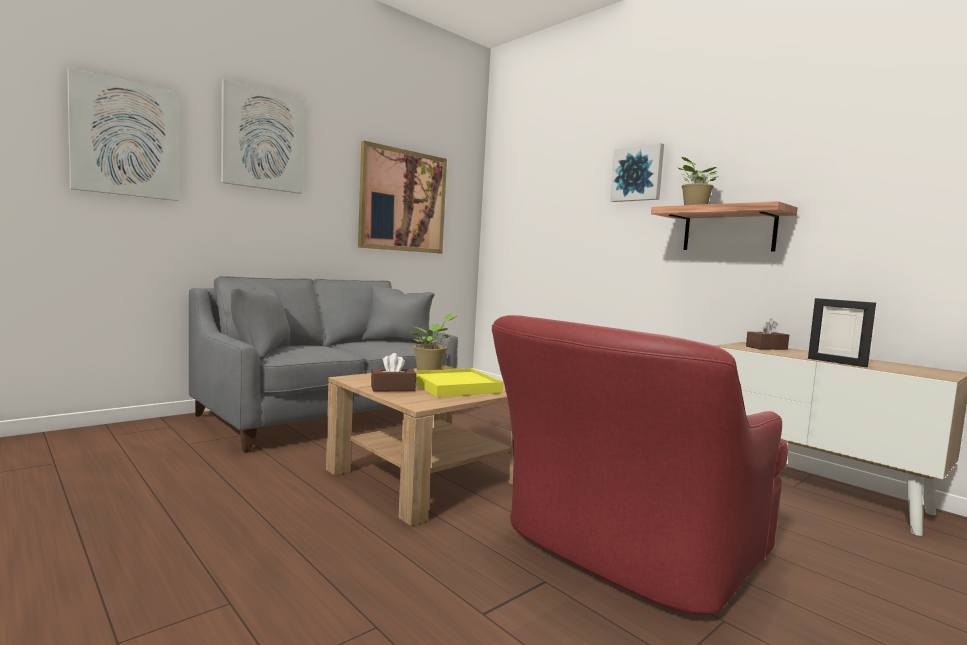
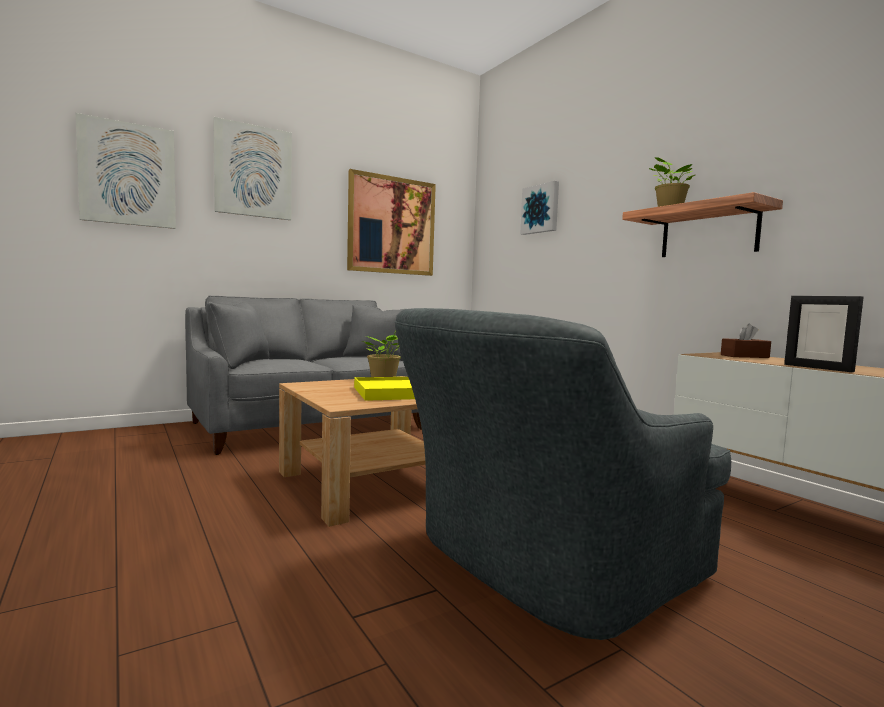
camera: 10 degrees right, 0 degrees up
(393, 388) = (329, 393): brown tissue box -> none
(624, 551) = (540, 565): red armchair -> grey armchair
(638, 174) = (616, 182): picture -> picture (540, 209)

